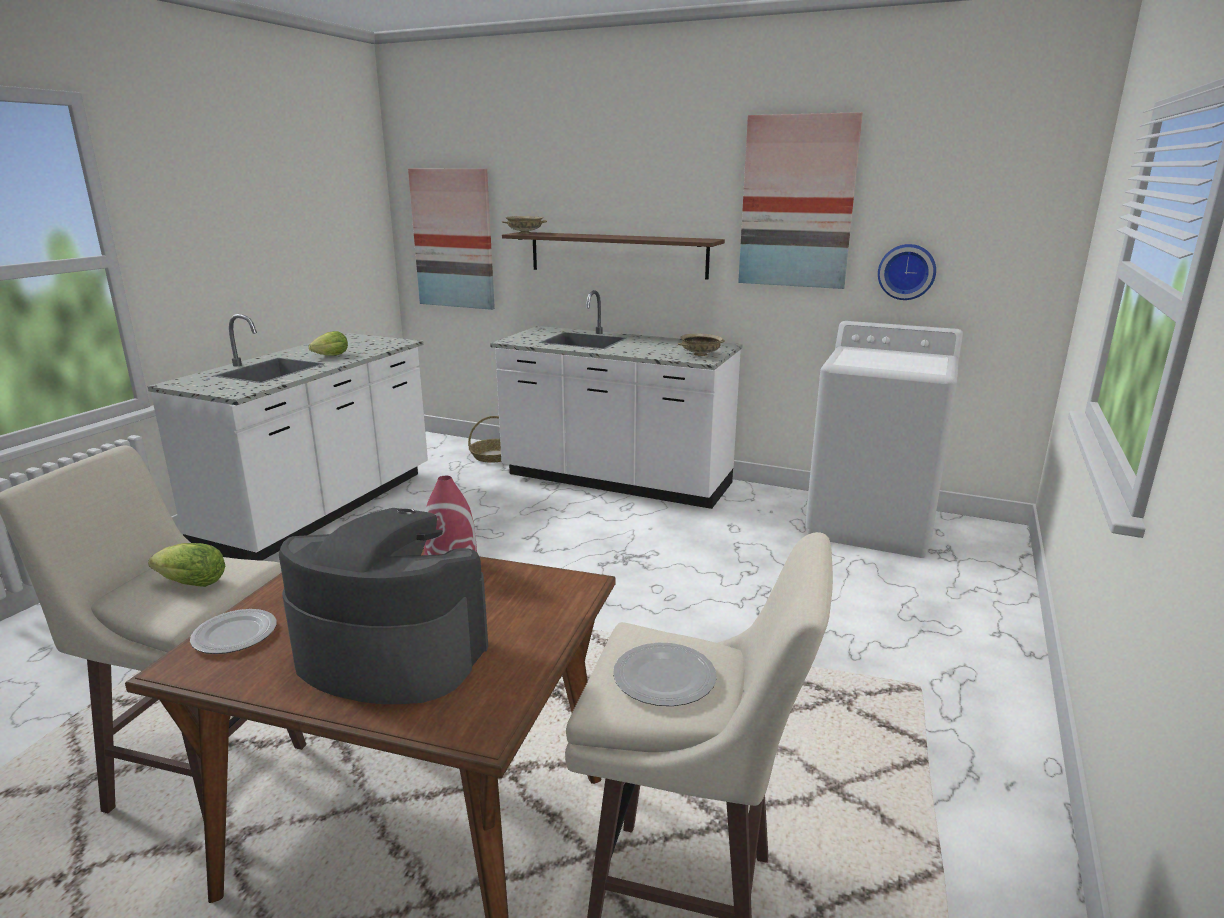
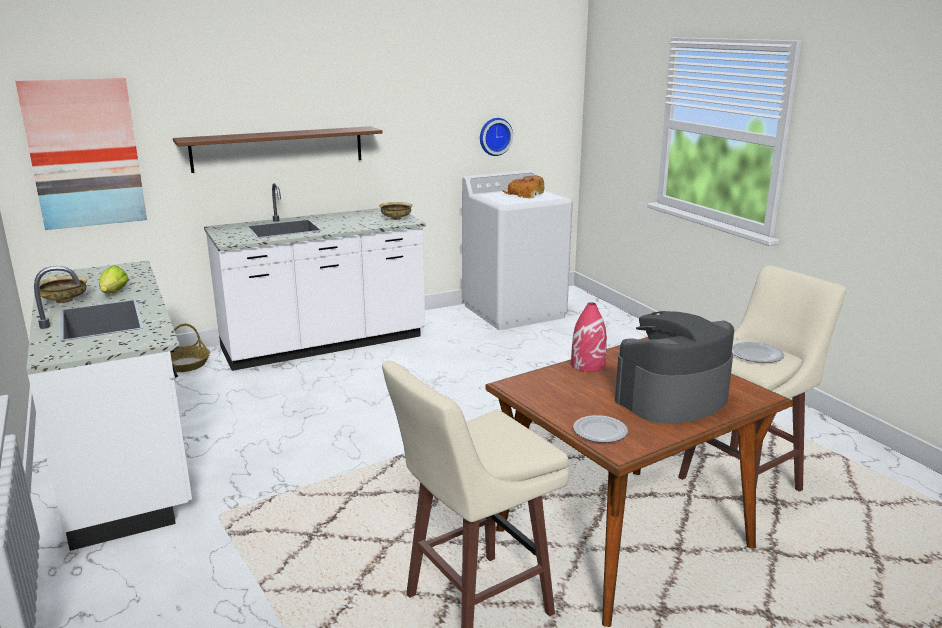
camera: 50 degrees left, 0 degrees up
(188, 584) = (502, 436): lettuce -> none
(525, 233) = (191, 139): beige bowl -> beige bowl (65, 300)
(797, 202) = (421, 94): picture -> none
(900, 360) = (524, 195): none -> bread

